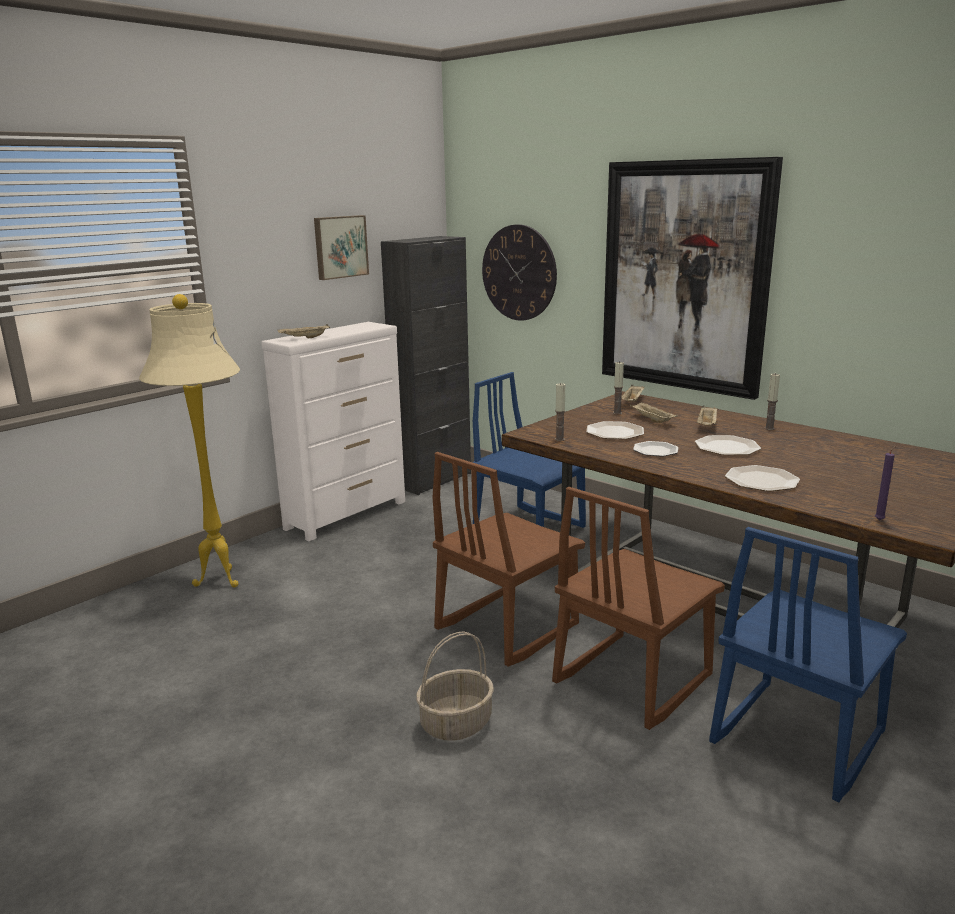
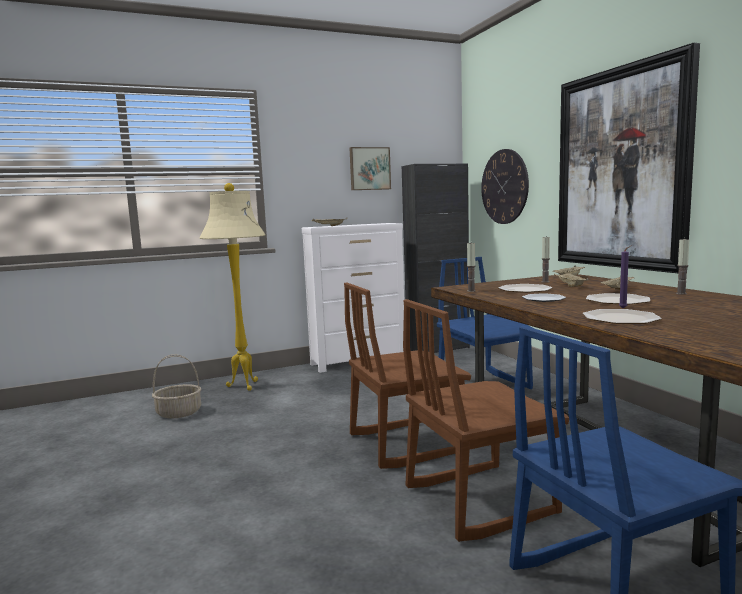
camera: 25 degrees right, 10 degrees down
(456, 723) = (306, 498): basket -> basket (179, 413)
(880, 520) = (720, 349): purple candle -> purple candle (624, 308)

